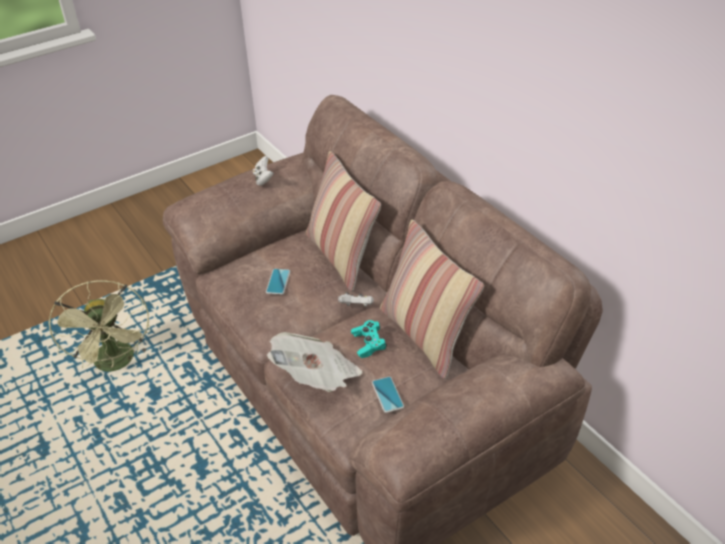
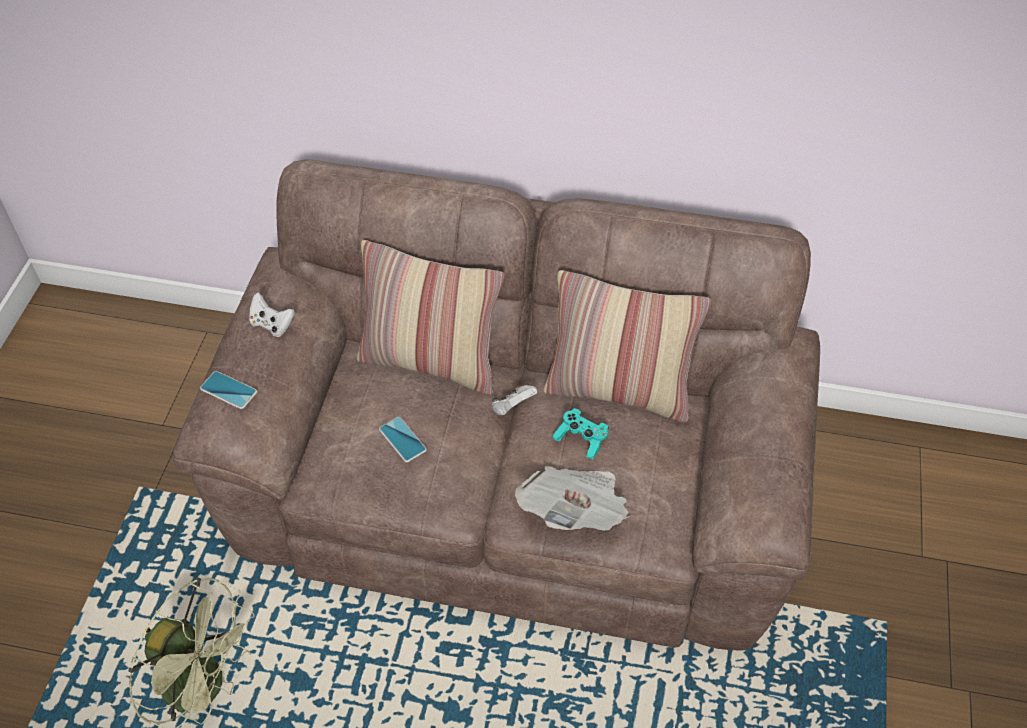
camera: 45 degrees left, 10 degrees up
(387, 395) = (659, 477): phone -> phone (228, 390)

